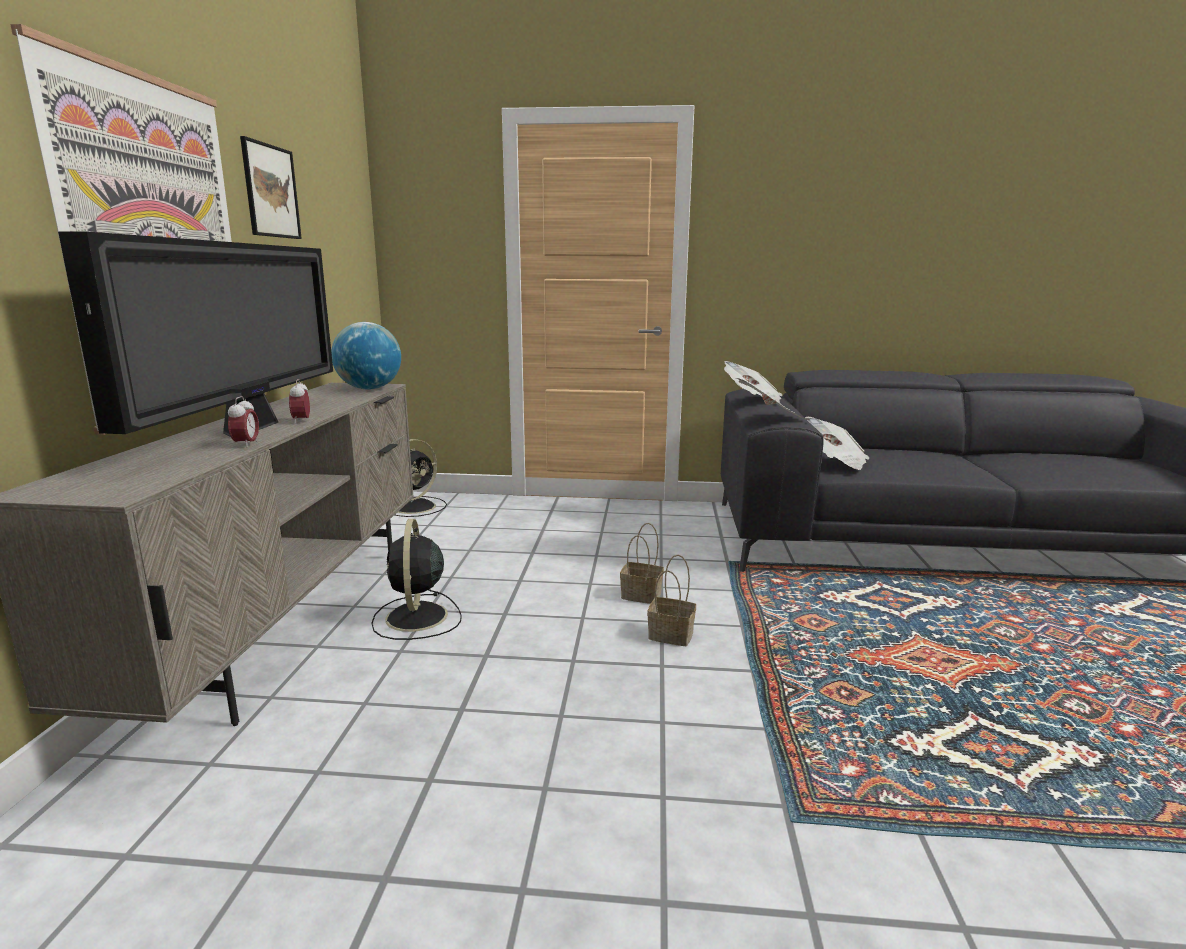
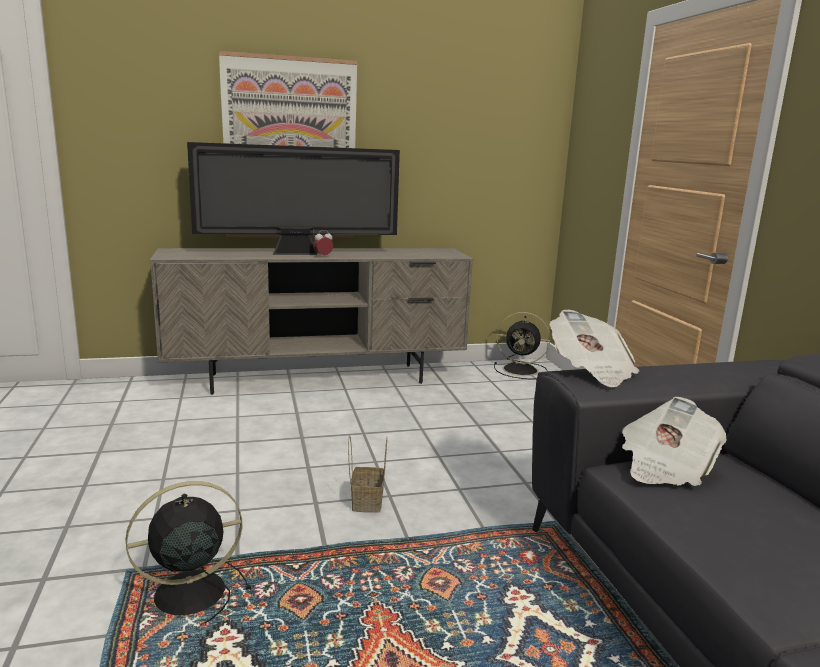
camera: 70 degrees right, 0 degrees up
(246, 445) = (260, 257): alarm clock -> none
(271, 191) = (411, 111): picture -> none
(369, 389) = (440, 255): globe -> none
(416, 618) = (339, 408): black fan -> black fan (186, 594)
(642, 595) = (434, 482): basket -> none
(752, 399) = (703, 363): newspaper -> none

